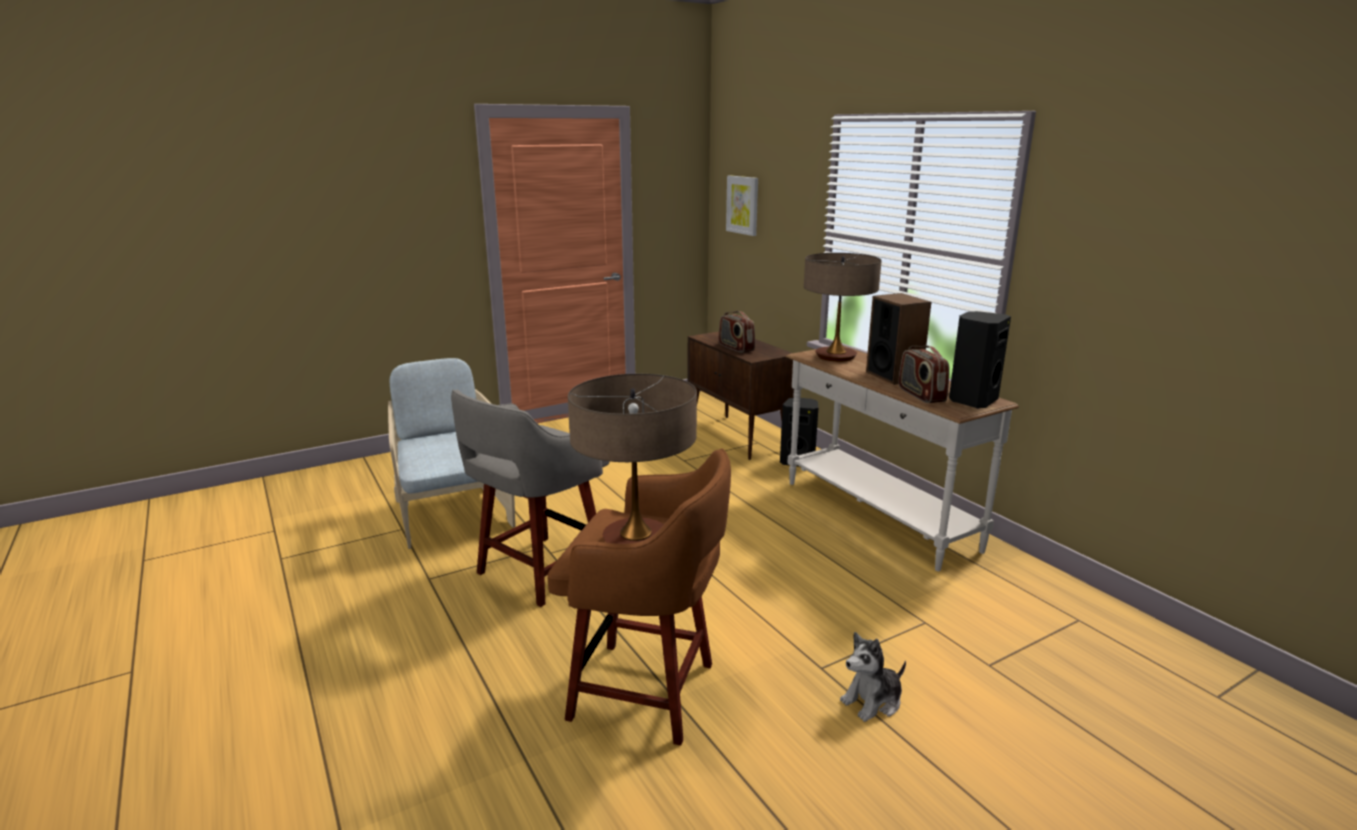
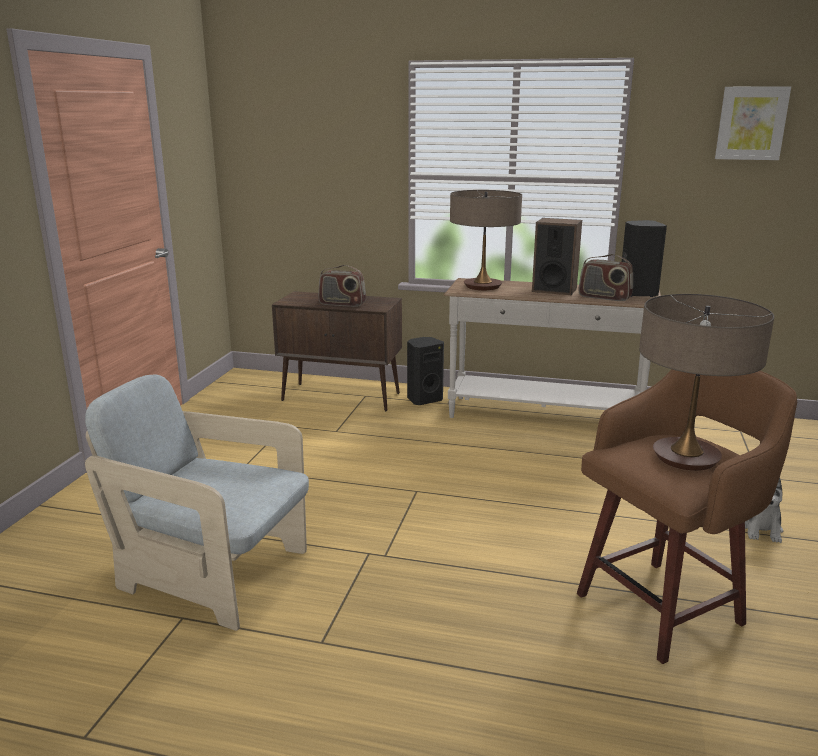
camera: 45 degrees left, 0 degrees up
(539, 572) = (409, 575): grey stool -> none
(743, 205) = (277, 158): picture -> picture (751, 123)

